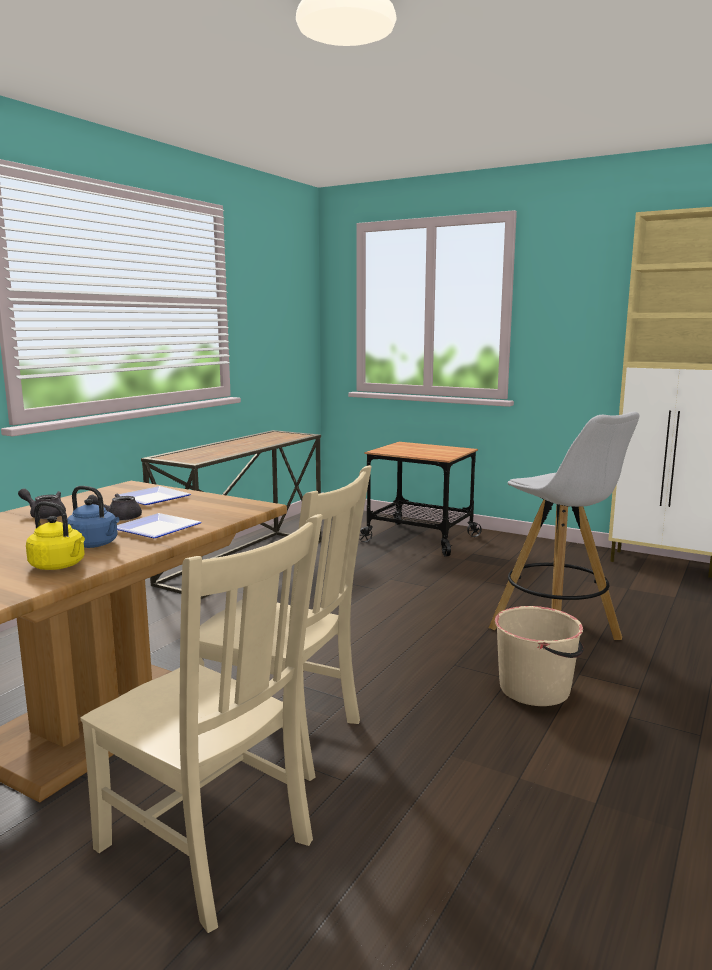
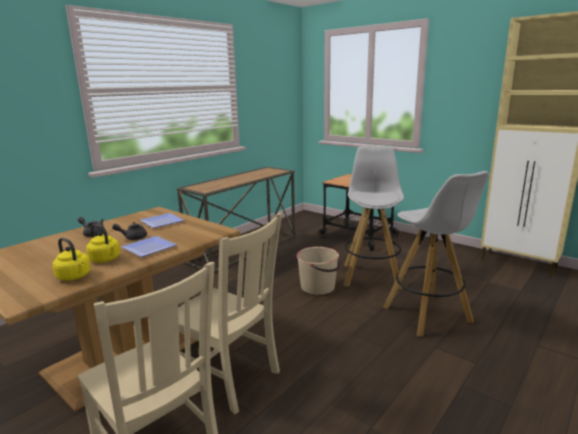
camera: 10 degrees right, 5 degrees up
(95, 544) = (106, 259): blue kettle -> yellow kettle
(457, 589) = (371, 276): none -> white stool
(535, 689) = (402, 357): beige bucket -> beige bucket (318, 287)

